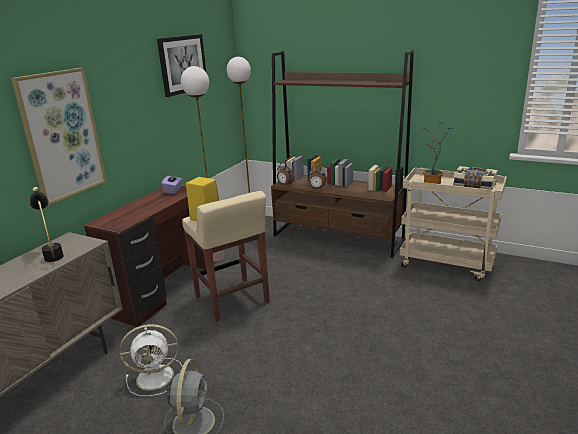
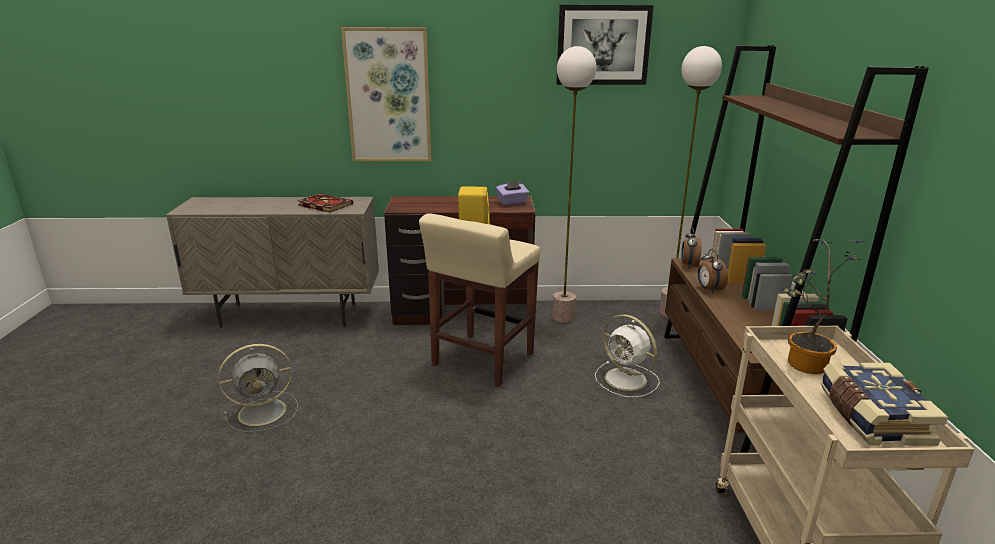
camera: 60 degrees right, 0 degrees up
(53, 254) = (323, 205): black table lamp -> book
(157, 377) = (321, 365): white fan -> white fan (627, 380)

